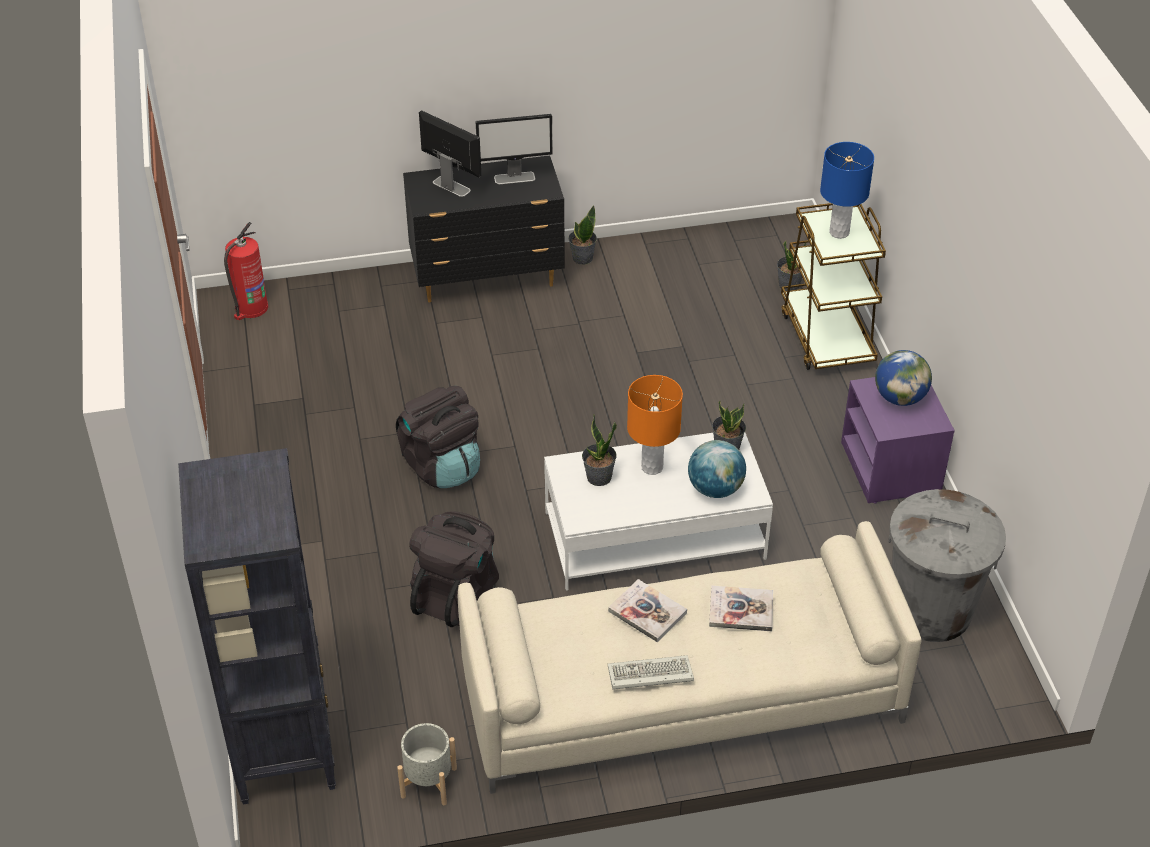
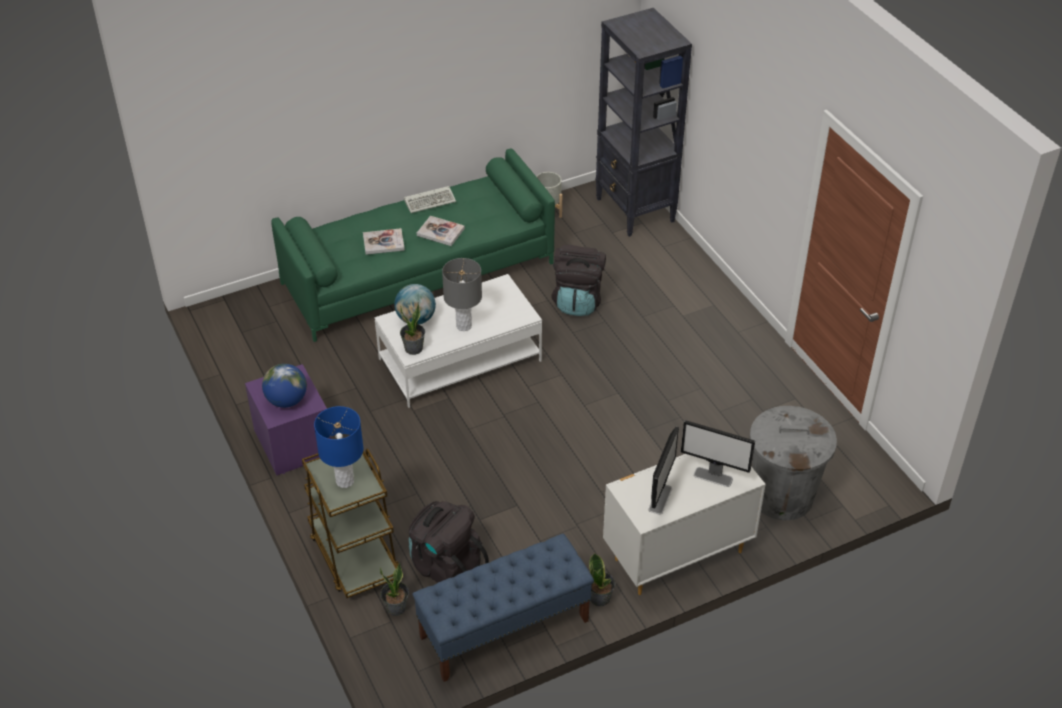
camera: 165 degrees right, 0 degrees up
(250, 308) = (860, 481): fire extinguisher -> none
(442, 465) = (630, 380): black backpack -> black backpack (445, 565)
(488, 278) = (676, 555): black dresser -> white dresser
(515, 178) = (660, 498): monitor -> monitor turned 135 degrees clockwise
(599, 477) = (498, 312): potted plant -> none
(652, 467) = (464, 326): orange table lamp -> grey table lamp
(680, 696) = (418, 272): beige sofa -> green sofa
(686, 251) = (504, 629): none -> blue bench
(931, 610) = (263, 348): grey trash can -> grey trash can (781, 496)

